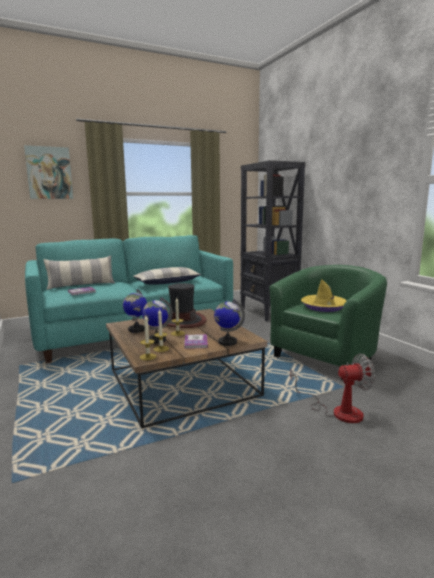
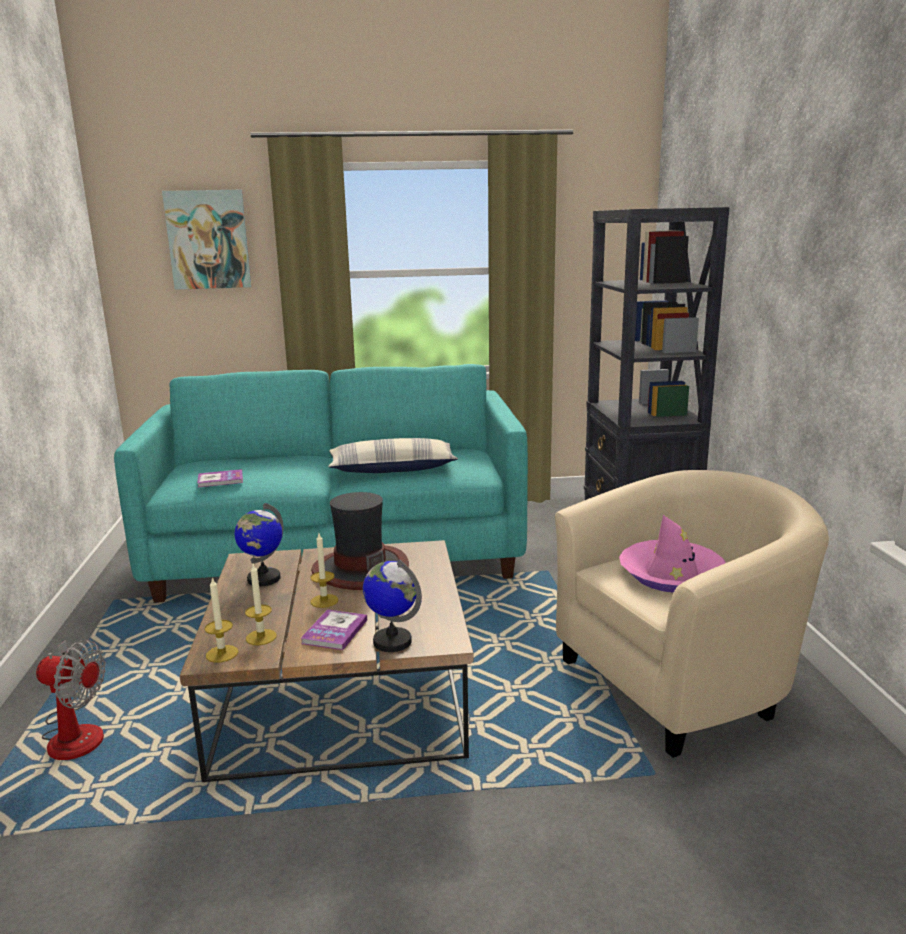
camera: 20 degrees right, 5 degrees up
(81, 285) = (237, 462): pillow -> none
(156, 340) = (272, 612): globe -> none
(323, 307) = (671, 575): yellow hat -> pink hat
(327, 356) = (680, 682): green armchair -> beige armchair
(337, 411) = (594, 835): fan -> fan (76, 732)

